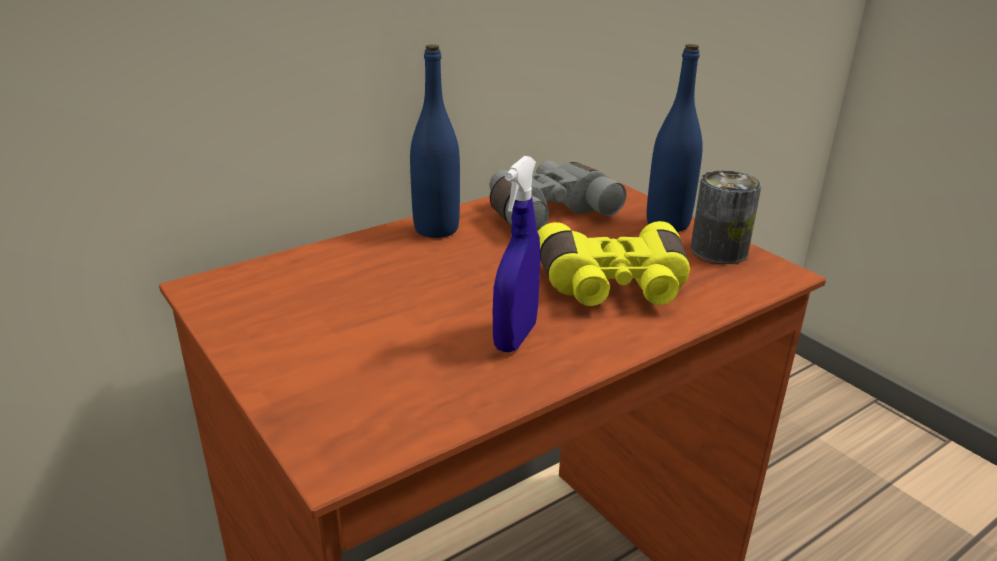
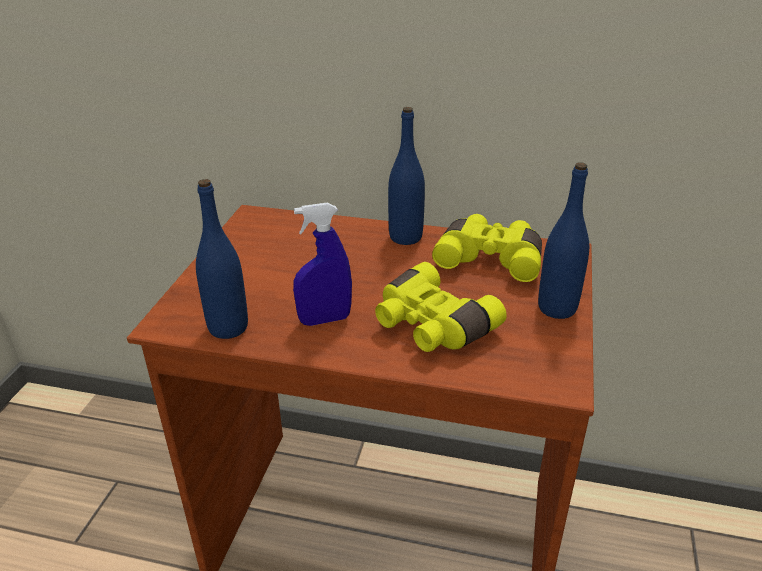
camera: 50 degrees right, 5 degrees up
(430, 408) = (228, 327): none -> blue bottle
(546, 212) = (490, 258): grey binoculars -> yellow binoculars
(719, 250) = (552, 345): can -> none

